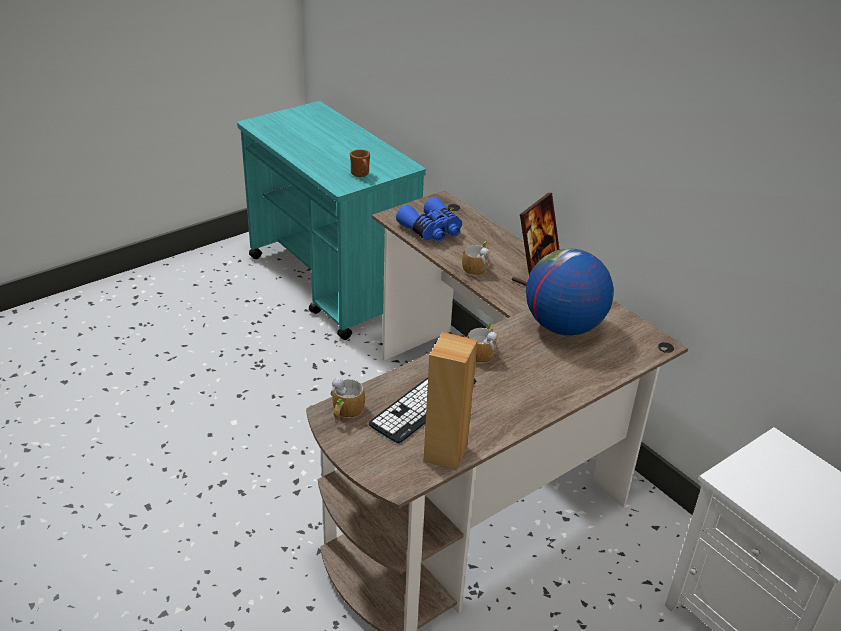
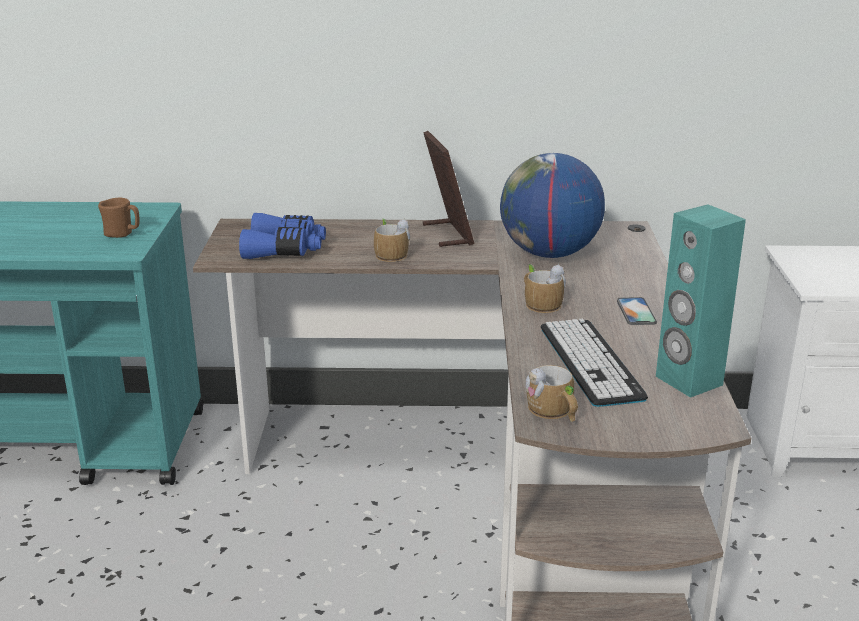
camera: 50 degrees left, 10 degrees down
(445, 453) = (688, 381): brown speaker -> turquoise speaker
(520, 397) = (636, 312): none -> phone

